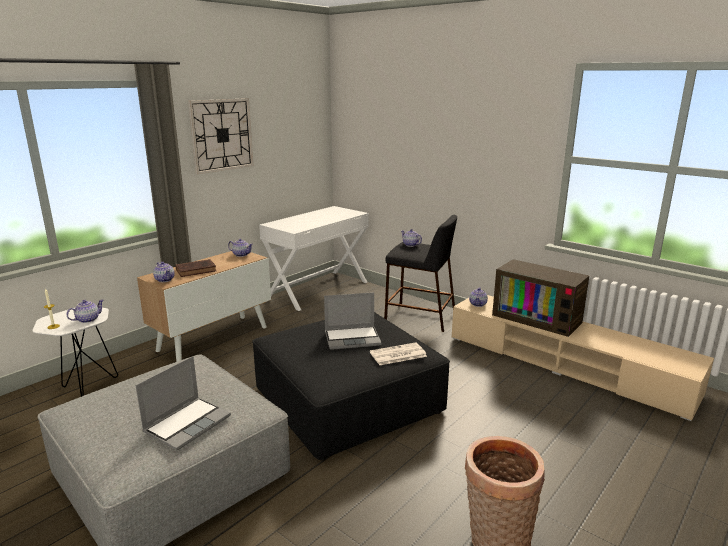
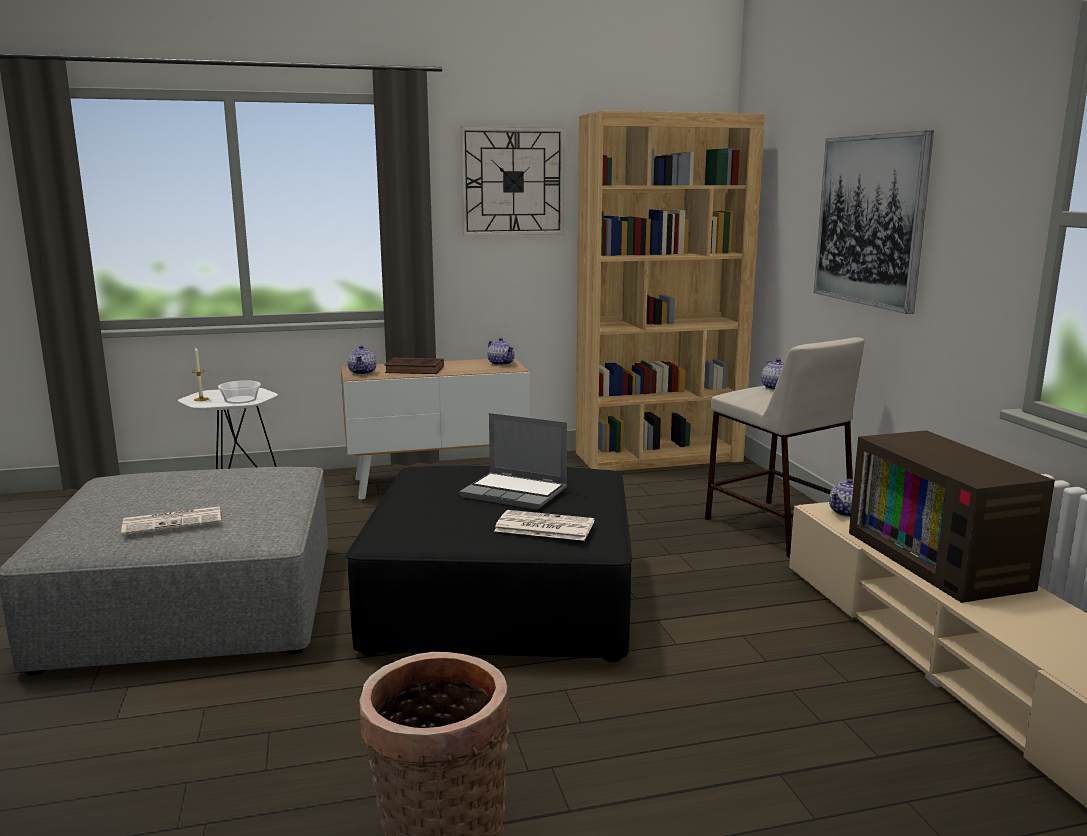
camera: 35 degrees right, 5 degrees down
(87, 319) = (240, 400): teapot -> bowl
(187, 423) = (174, 522): laptop -> newspaper
(317, 289) = (659, 457): white desk -> brown bookcase
(419, 316) = (776, 527): black stool -> beige stool
(448, 153) = (870, 220): none -> picture

